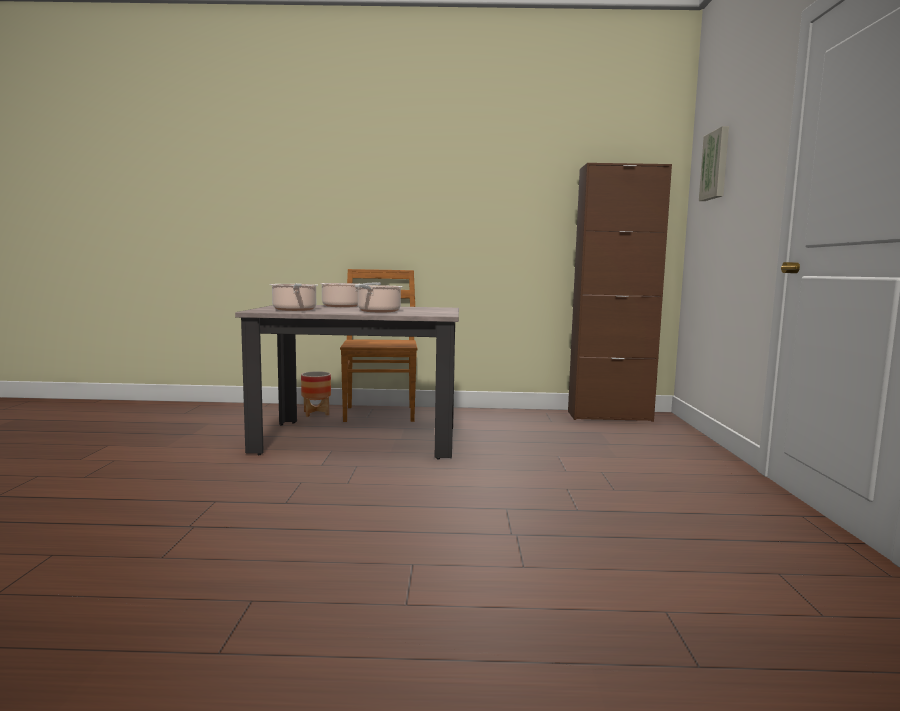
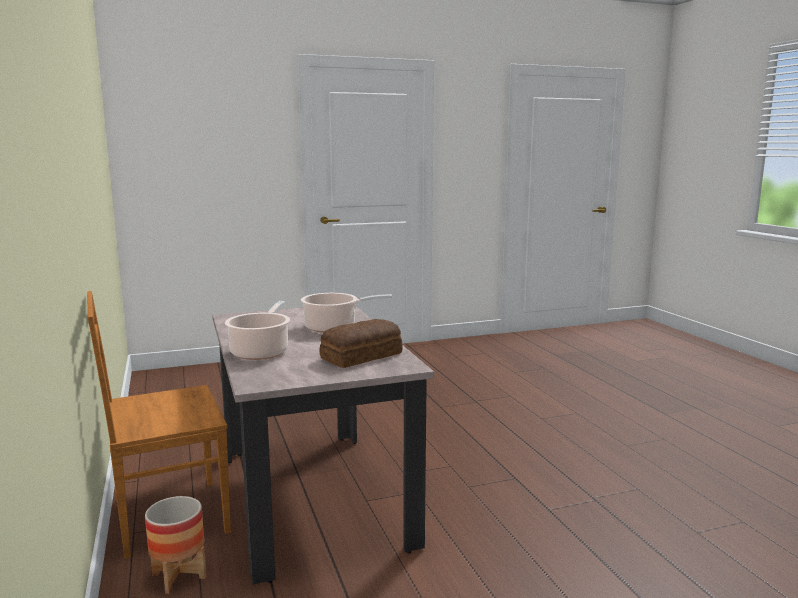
camera: 110 degrees left, 5 degrees up
(295, 310) = (363, 356): cooking pot -> bread
(609, 416) = (157, 391): brown cabinet -> none
(716, 165) = (180, 133): picture -> none

